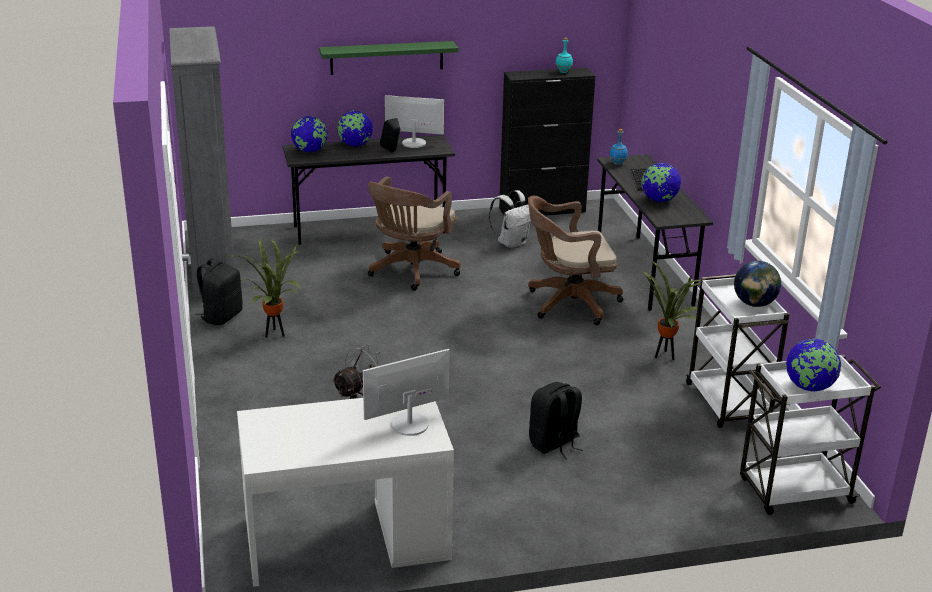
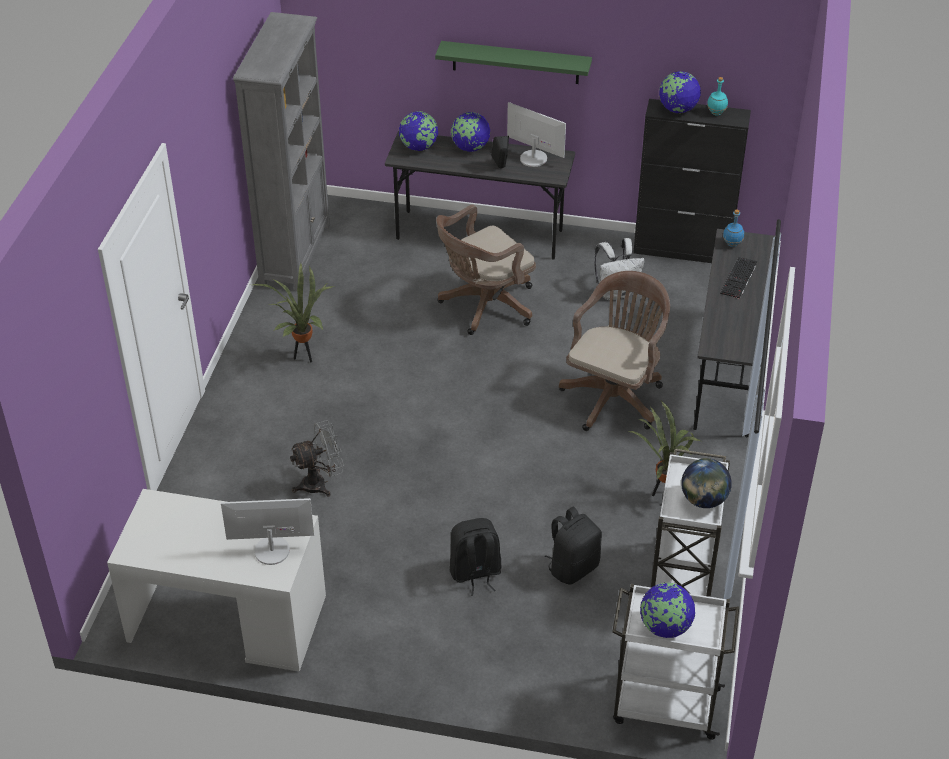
camera: 25 degrees right, 15 degrees up
(221, 316) = (269, 320): black backpack -> black backpack (573, 567)
(568, 304) = (614, 396): brown office chair -> brown office chair turned 105 degrees clockwise
(659, 200) = (732, 315): globe -> globe (677, 109)

